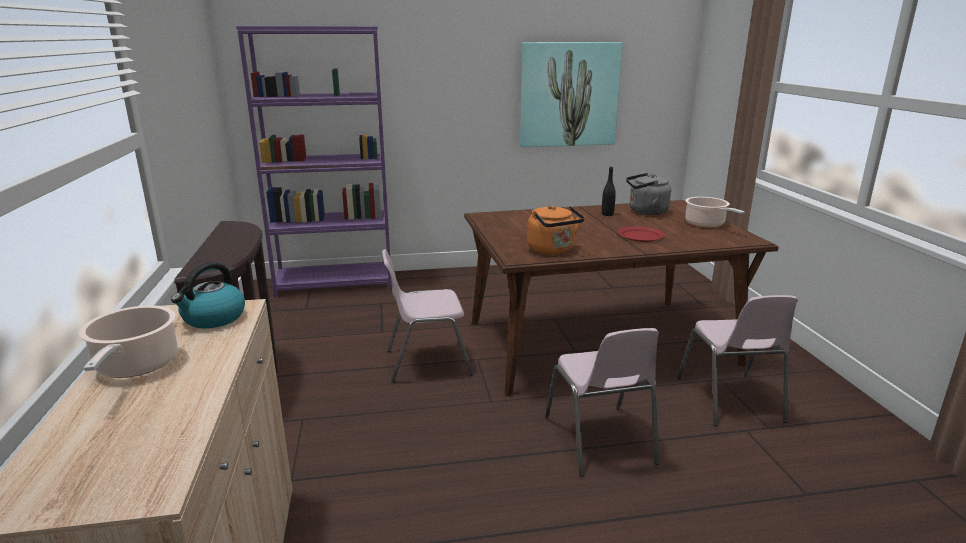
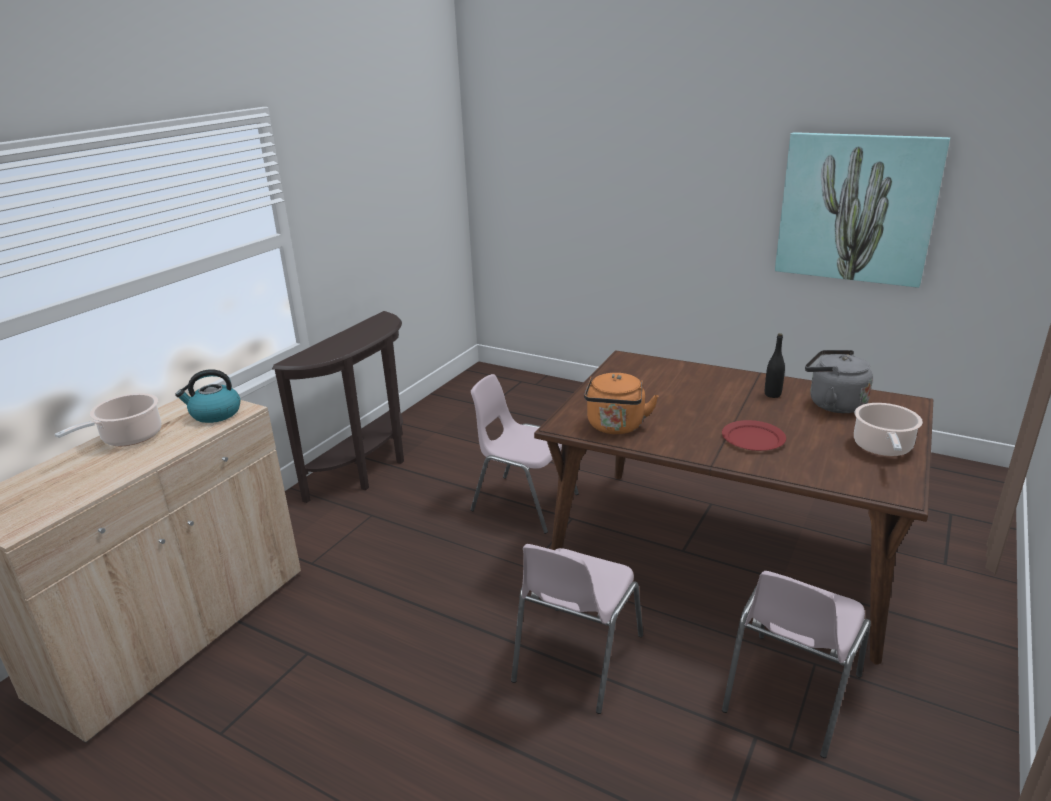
camera: 40 degrees right, 5 degrees up
(335, 284) = (541, 388): purple bookcase -> none

